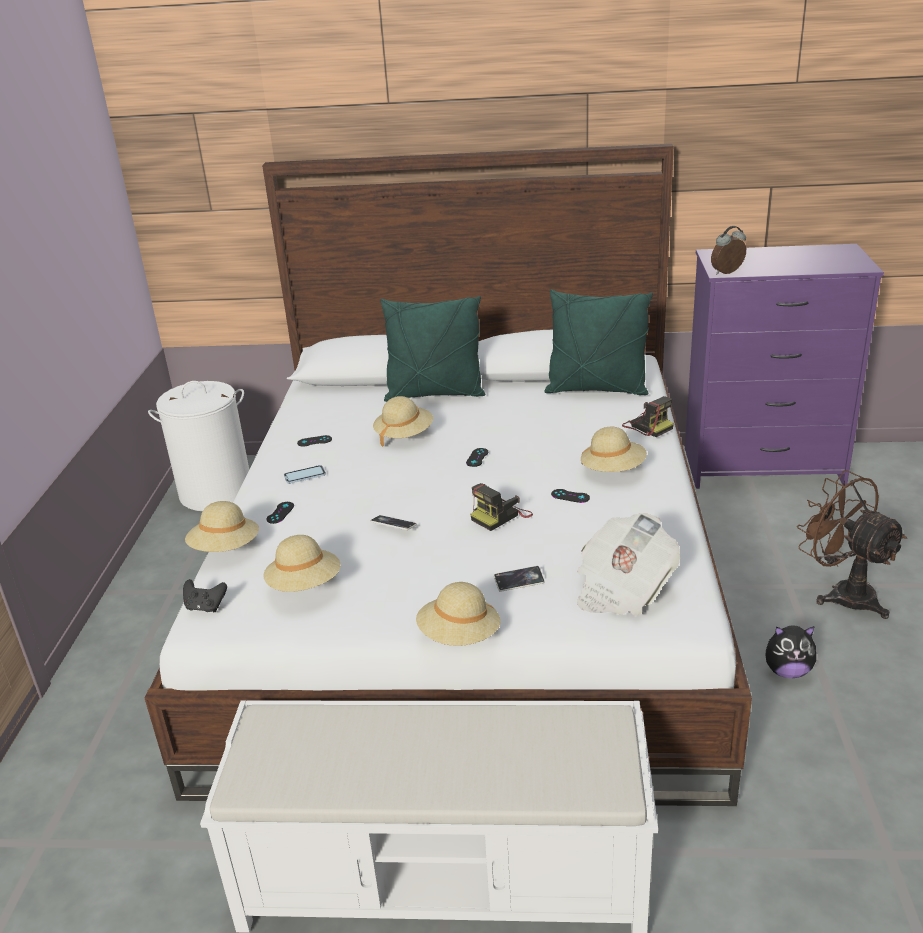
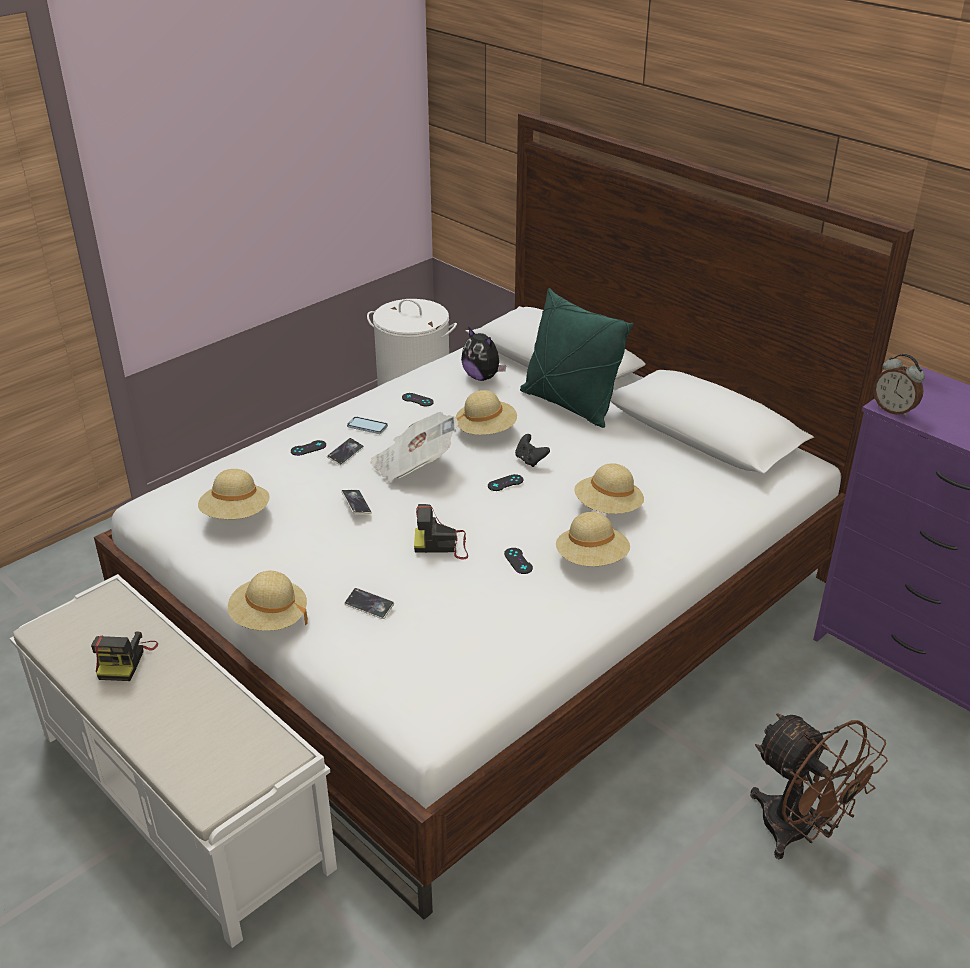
camera: 40 degrees right, 5 degrees up
(205, 607) = (169, 493): black game controller -> black game controller (530, 460)
(225, 549) = (239, 456): beige hat -> beige hat (608, 508)
(320, 500) = (345, 454): none -> phone
(596, 389) = (711, 474): green pillow -> none
(622, 589) = (425, 662): newspaper -> newspaper (414, 466)
(647, 426) = (694, 536): camera -> camera (125, 660)
(728, 273) = (893, 410): alarm clock -> alarm clock turned 150 degrees counterclockwise
(787, 671) = (630, 857): plush toy -> plush toy (482, 377)
(843, 593) = (798, 832): brown fan -> brown fan turned 135 degrees clockwise

